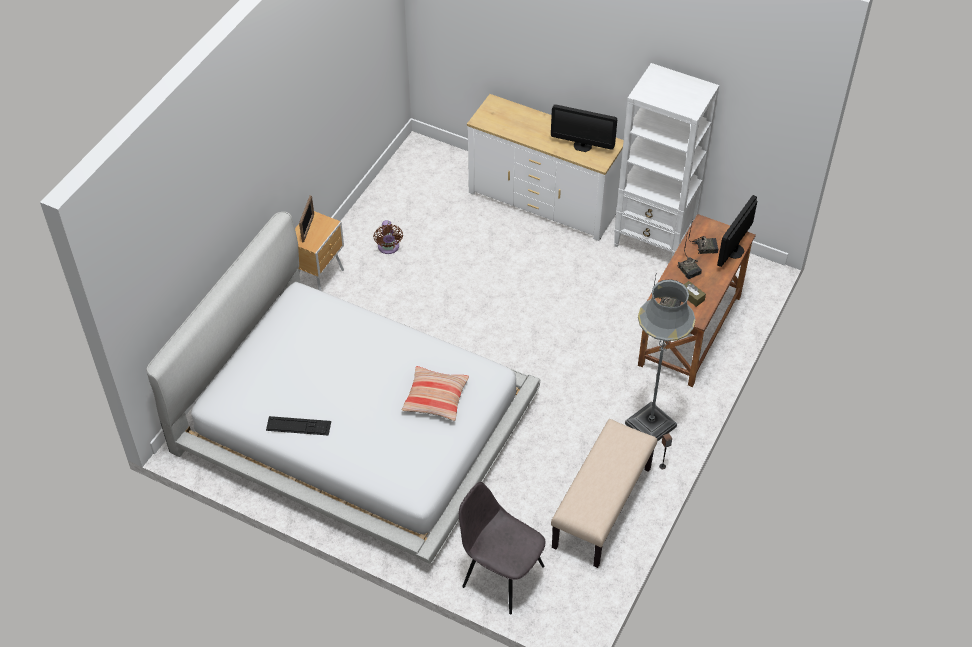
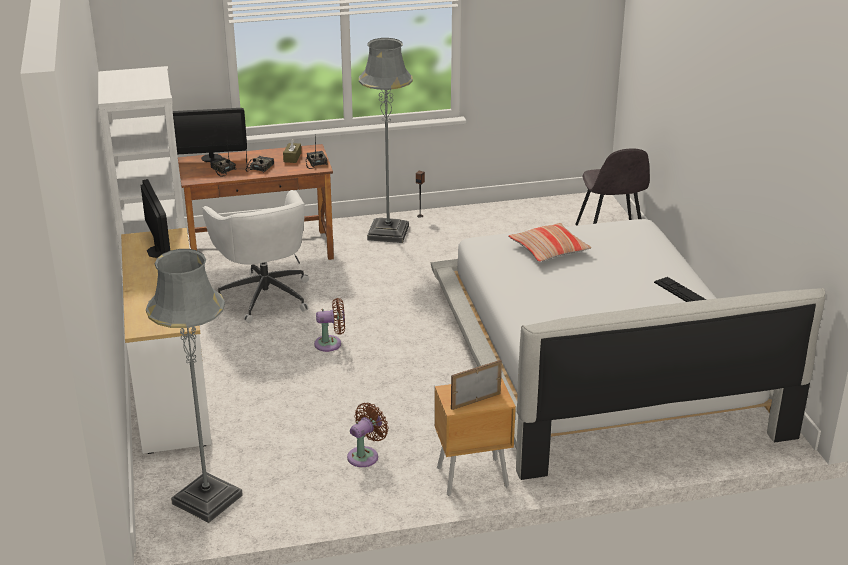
camera: 130 degrees left, 20 degrees down
(422, 170) = (207, 499): none -> grey floor lamp
(519, 298) = (331, 344): none -> brown fan
(602, 508) = (493, 223): beige bench -> none
(619, 299) = (265, 295): none -> white office chair

